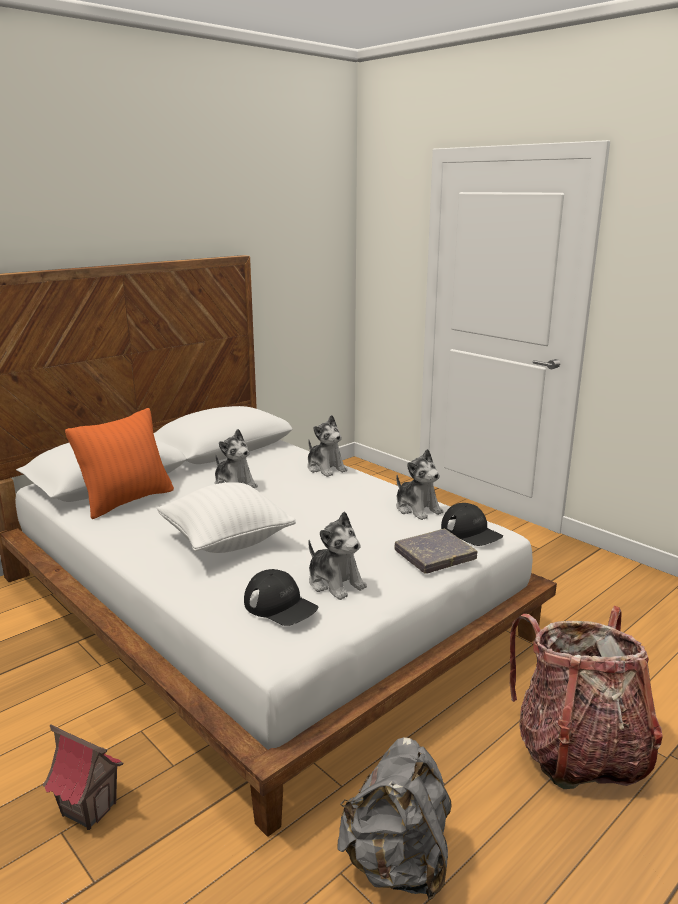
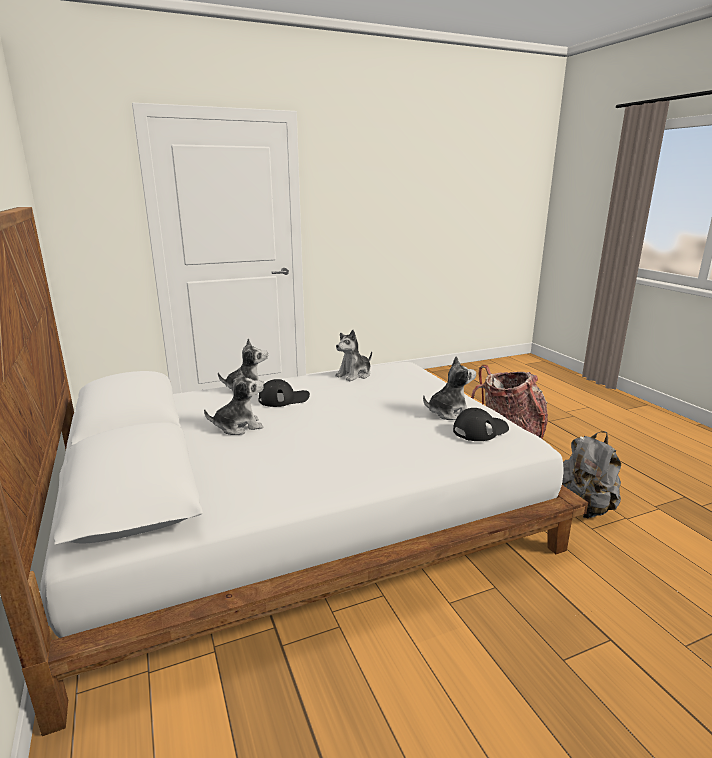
camera: 70 degrees left, 0 degrees up
(89, 808) = (537, 640): toy house -> none
(127, 501) = (216, 483): orange pillow -> none
(226, 542) = (361, 440): white pillow -> none
(417, 508) = (354, 375): plush toy -> plush toy turned 150 degrees clockwise
(434, 555) = (427, 382): grey book -> none
(471, 532) = (401, 368): black cap -> black cap (284, 399)

